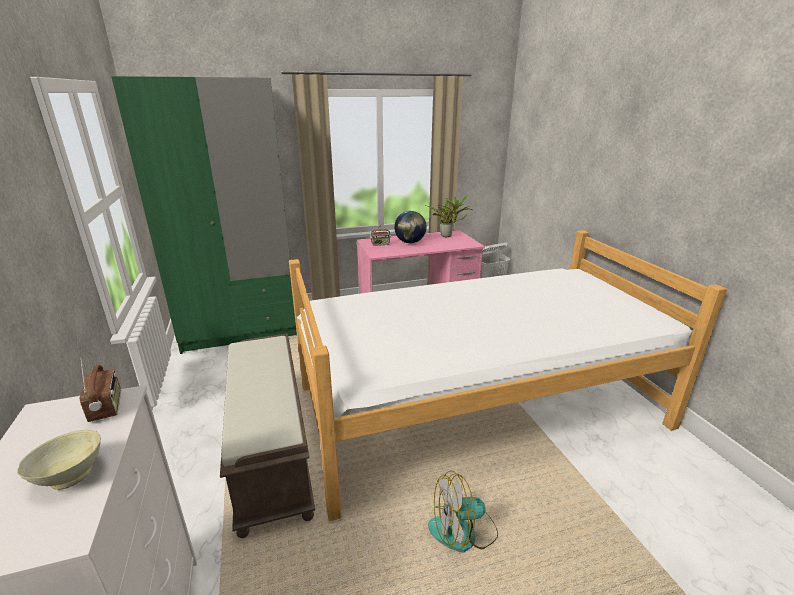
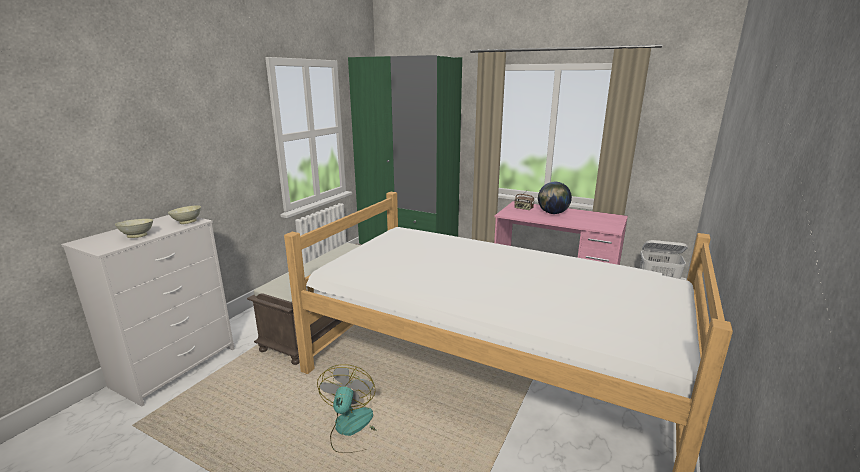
camera: 45 degrees right, 5 degrees down
(107, 407) = (187, 222): radio -> beige bowl
(448, 236) = (601, 217): potted plant -> none
(463, 532) = (352, 429): fan -> fan turned 60 degrees clockwise

